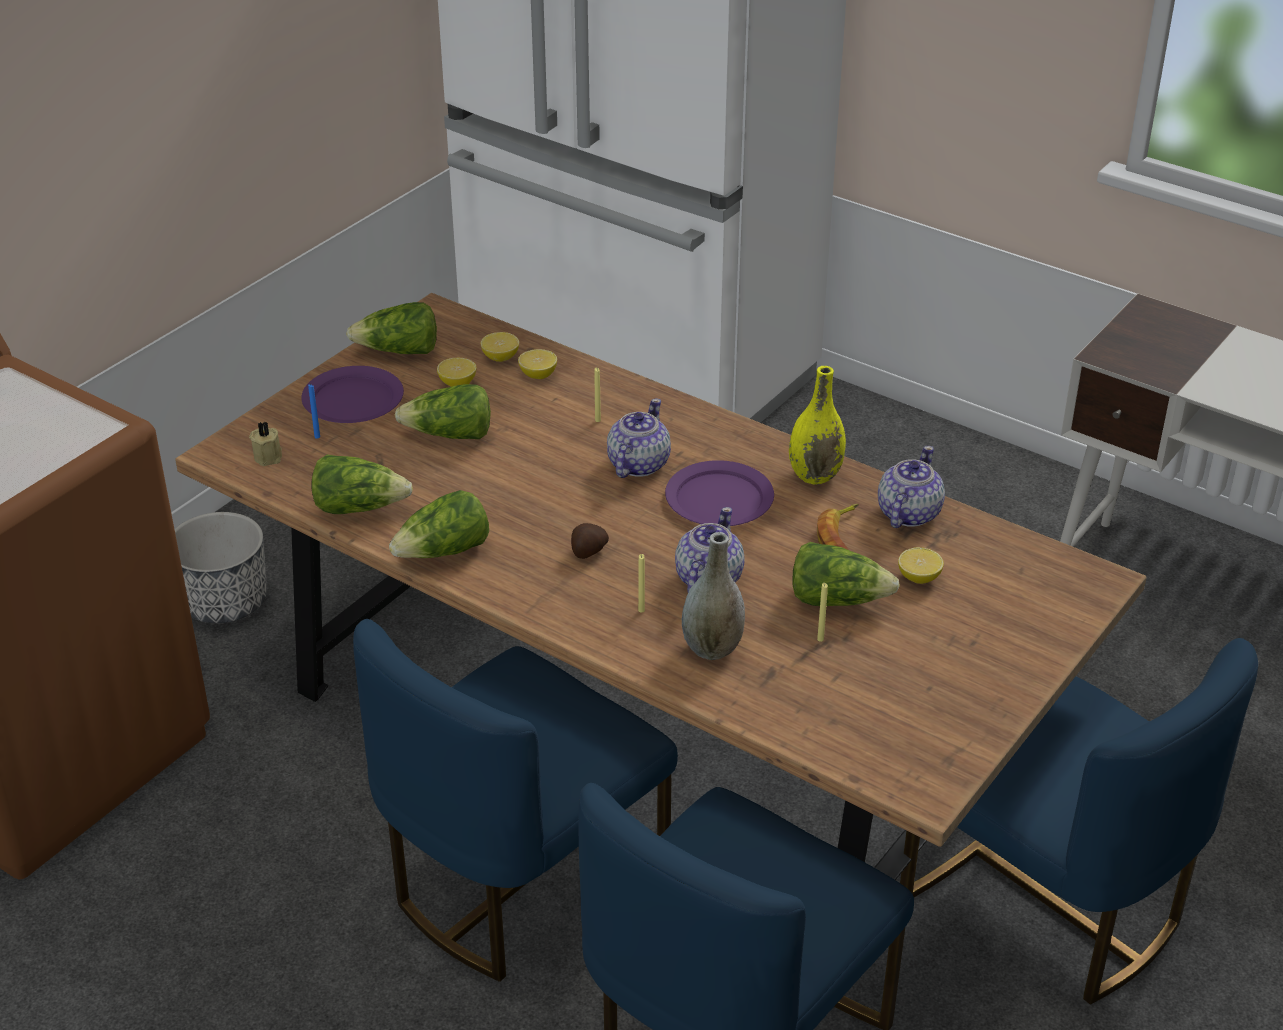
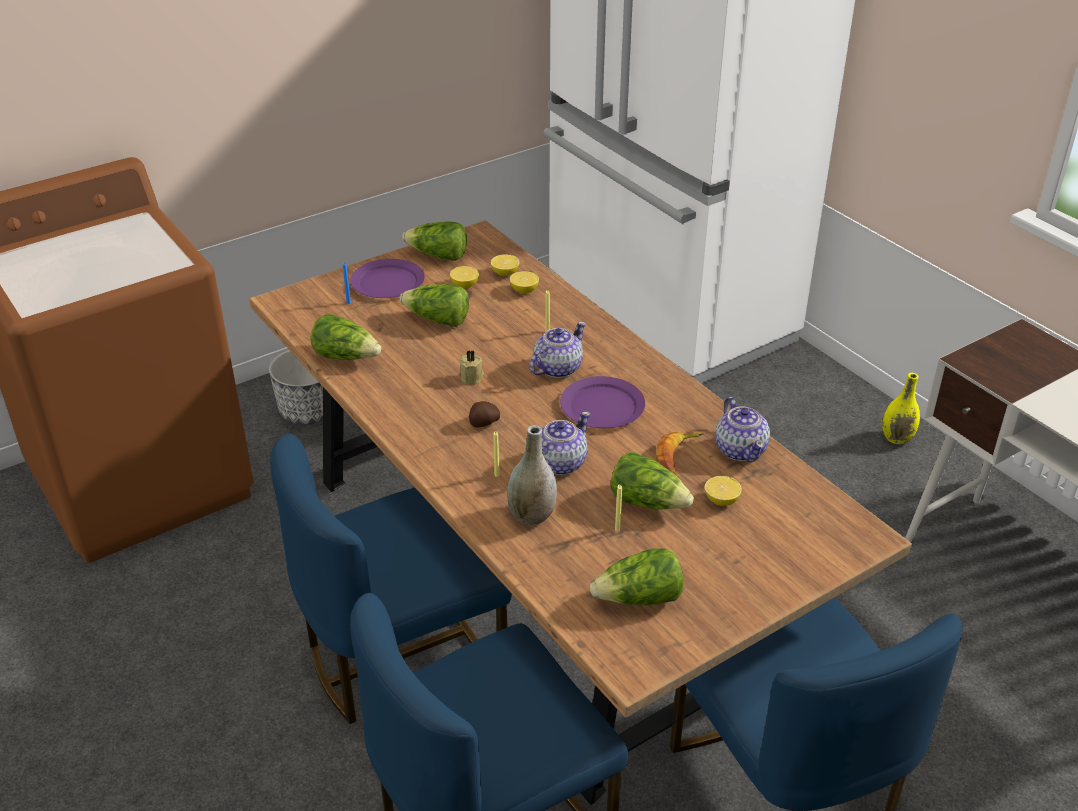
camera: 20 degrees right, 0 degrees up
(269, 456) = (309, 309): beige candle -> beige candle (473, 377)
(444, 552) = (383, 400): lettuce -> lettuce (639, 599)
(815, 475) = (685, 404): yellow vase -> yellow vase (897, 438)
(907, 514) = (740, 449): teapot -> teapot turned 120 degrees clockwise

